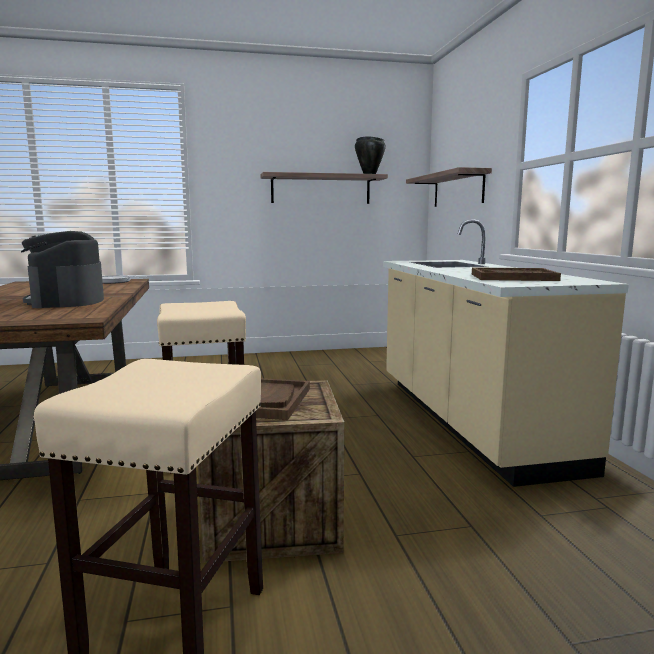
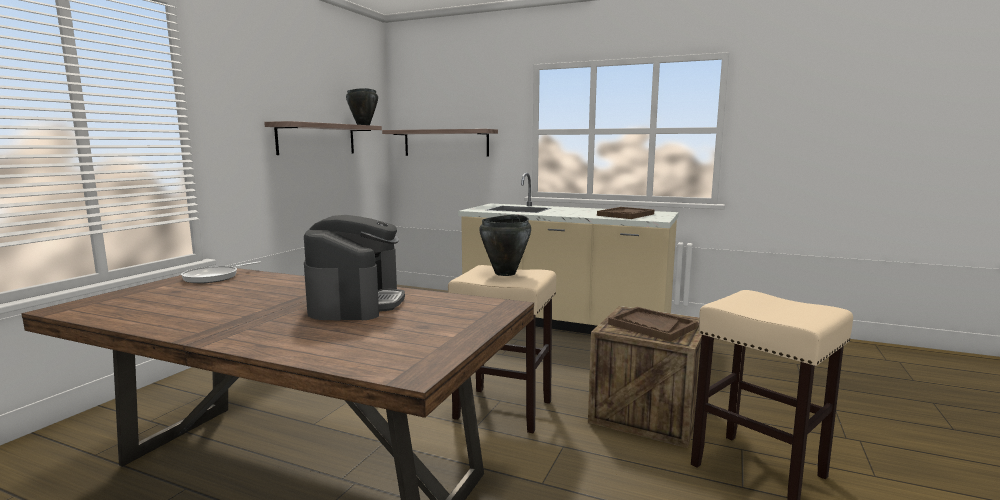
camera: 55 degrees left, 0 degrees up
(66, 301) = (356, 303): coffee machine -> coffee machine turned 105 degrees counterclockwise
(208, 307) = (505, 273): none -> black cooking pot

